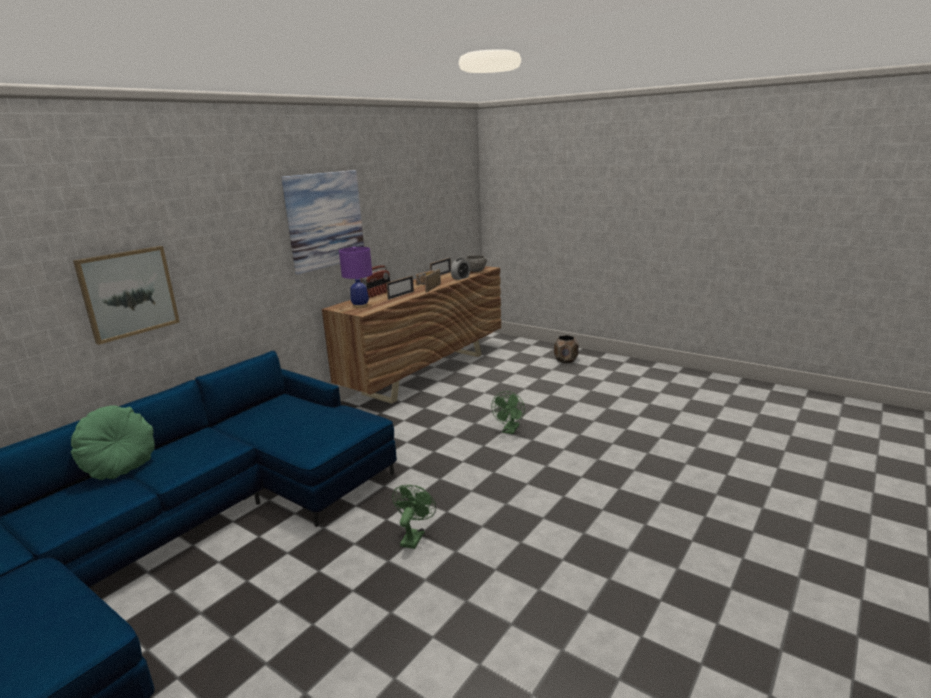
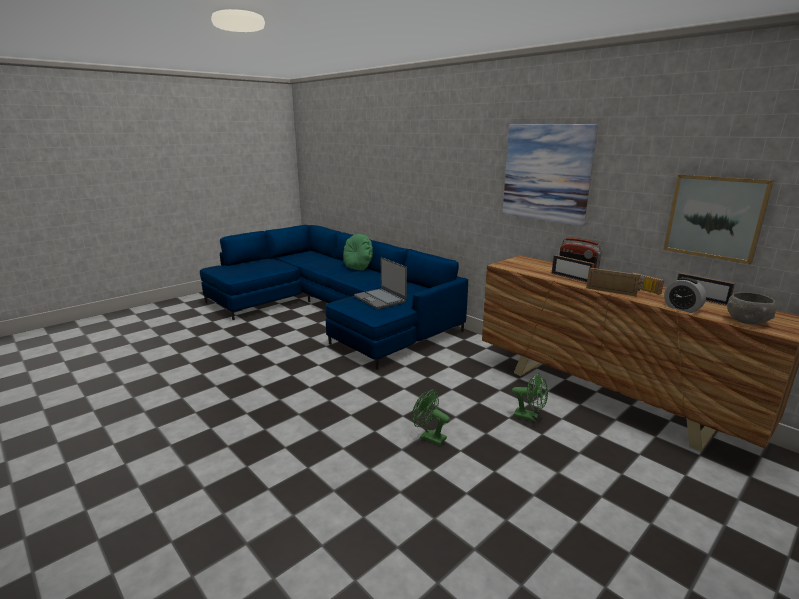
camera: 100 degrees right, 0 degrees up
(128, 293) = (406, 185): picture -> picture (715, 217)
(308, 424) = (380, 299): none -> laptop
(360, 306) = (526, 265): purple table lamp -> none
(414, 536) = (291, 373): green fan -> green fan (529, 417)
(566, 360) = (716, 559): brown planter -> none

